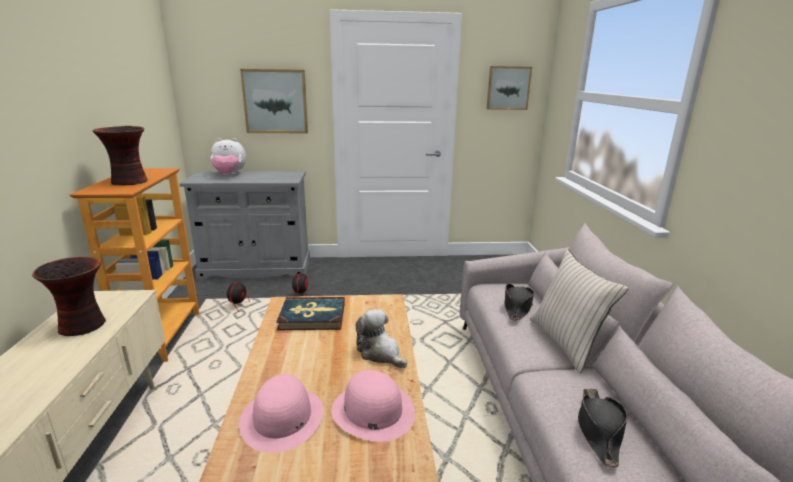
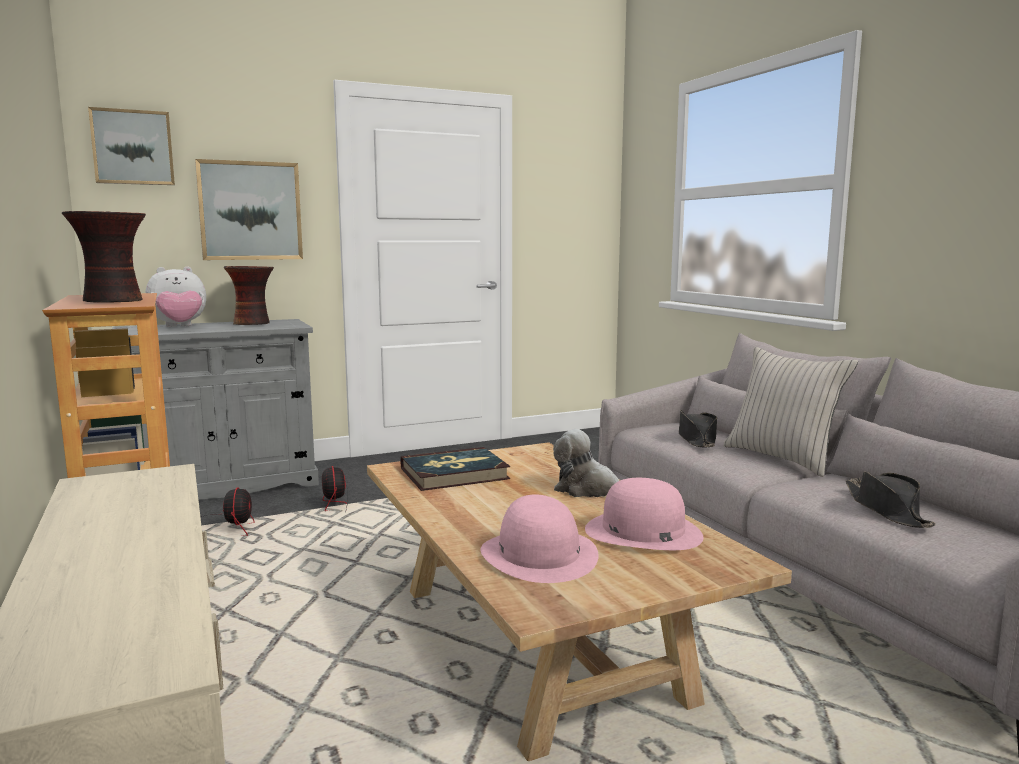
camera: 20 degrees left, 10 degrees down
(84, 325) = (131, 506): vase -> vase (253, 323)
(508, 88) = (574, 194): picture -> picture (133, 147)

